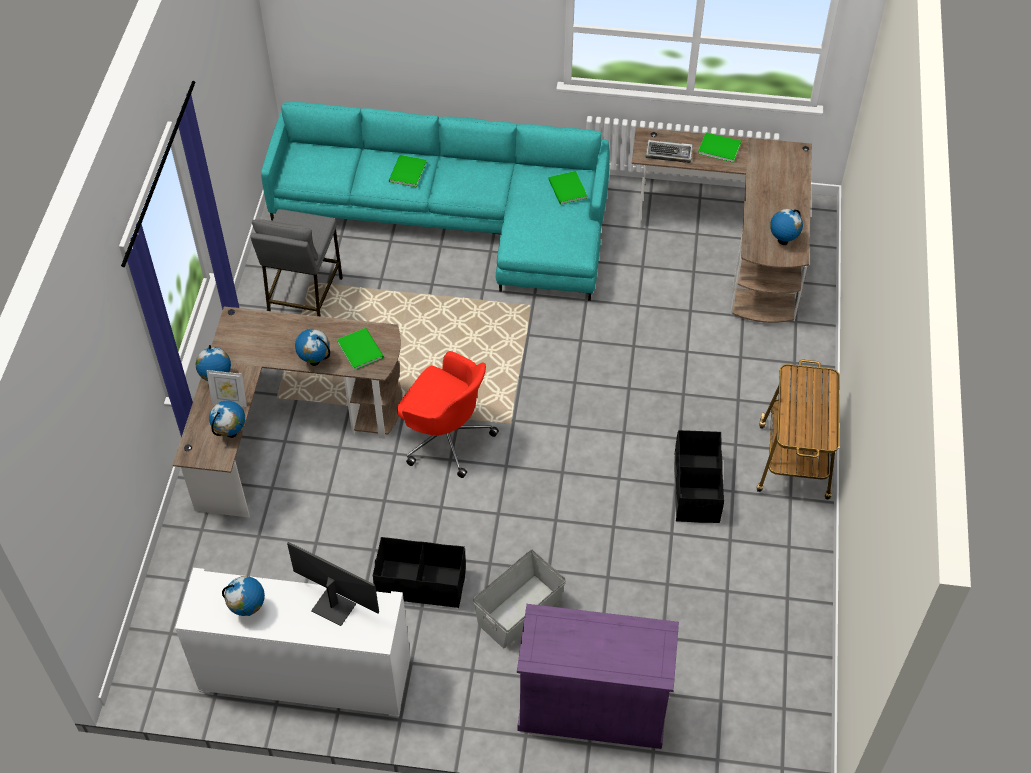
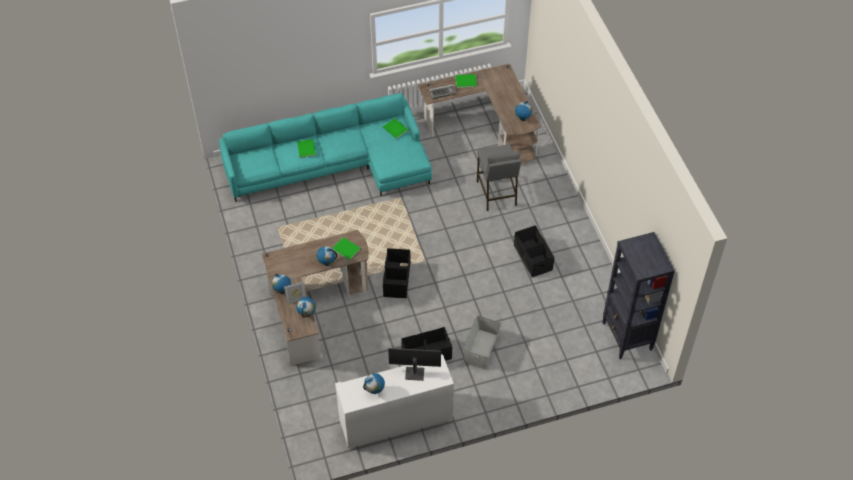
camera: 25 degrees left, 0 degrees up
(304, 298) = (280, 237): grey stool -> grey stool (496, 193)
(445, 437) = (396, 280): red office chair -> black storage box
(592, 707) = (540, 378): purple cabinet -> none
(792, 697) = (627, 337): none -> black bookcase
(793, 464) = (572, 228): cart -> none

